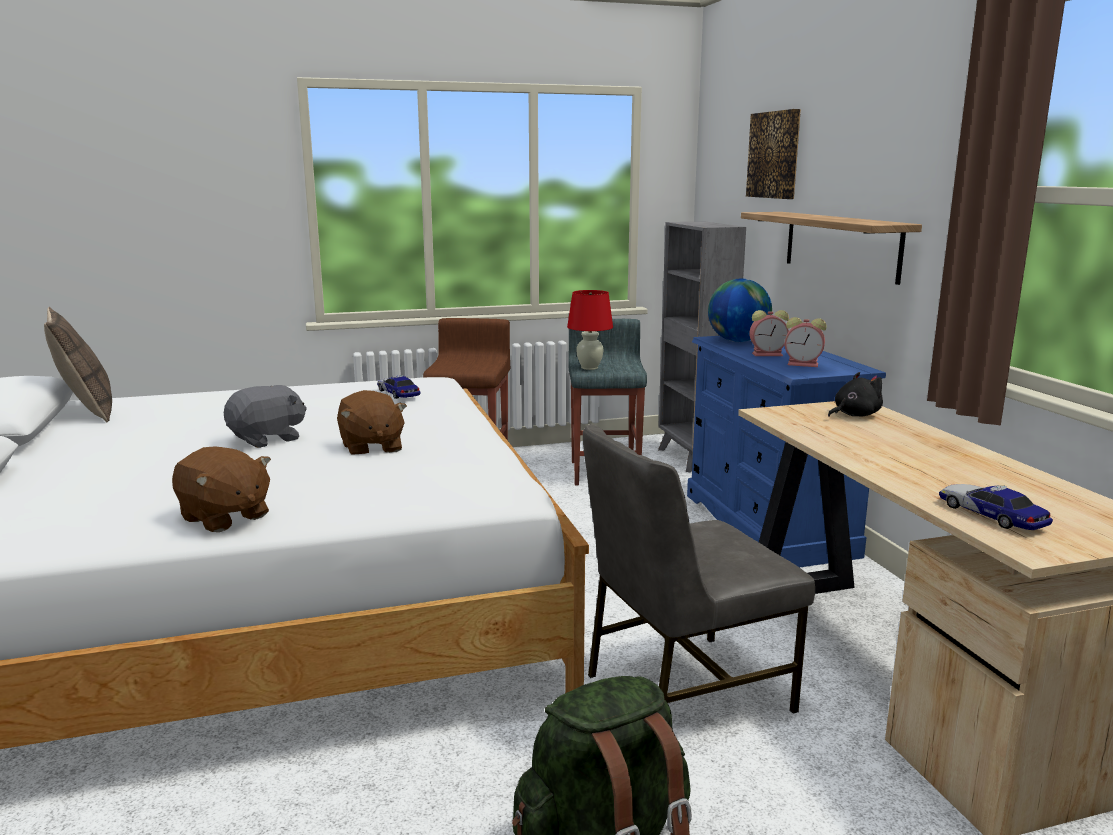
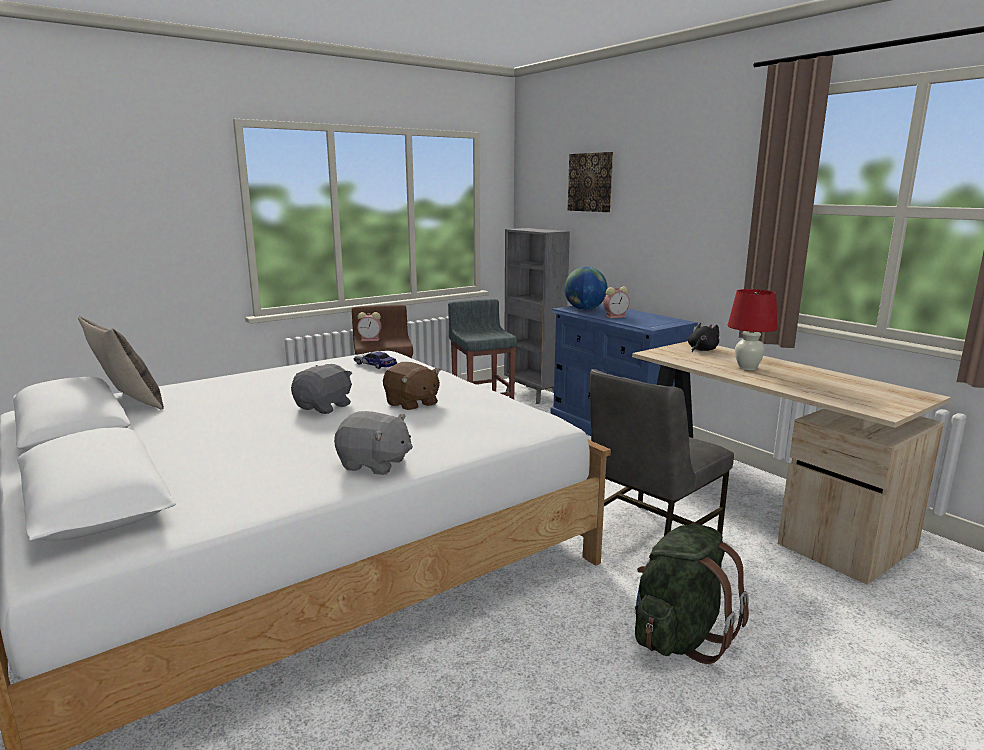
camera: 20 degrees left, 0 degrees up
(224, 517) = (374, 464): brown plush toy -> grey plush toy
(589, 368) = (474, 336): red table lamp -> red table lamp (747, 368)
(804, 364) = (646, 321): alarm clock -> alarm clock (371, 340)
(841, 245) = (653, 242): shelf -> none
(991, 515) = (843, 397): toy car -> none

